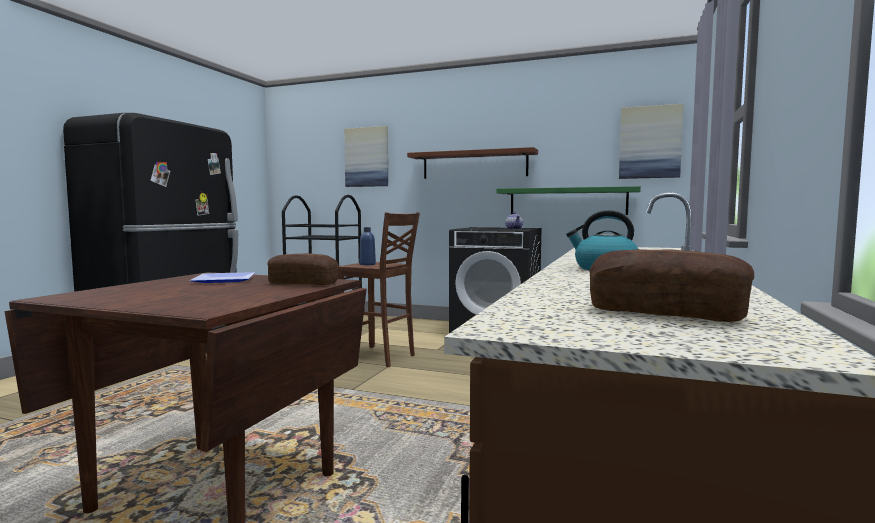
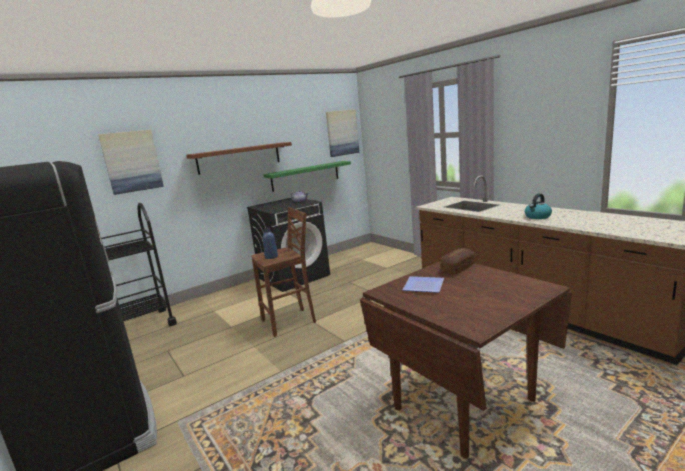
camera: 55 degrees left, 10 degrees up
(665, 313) = (650, 226): bread -> none

